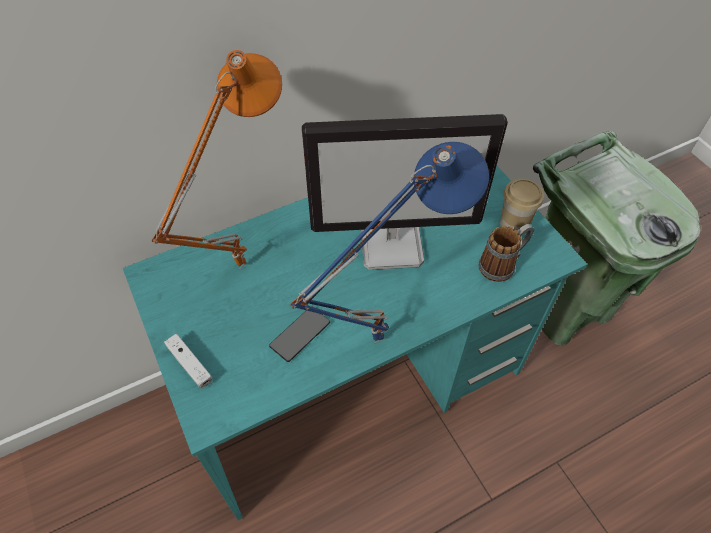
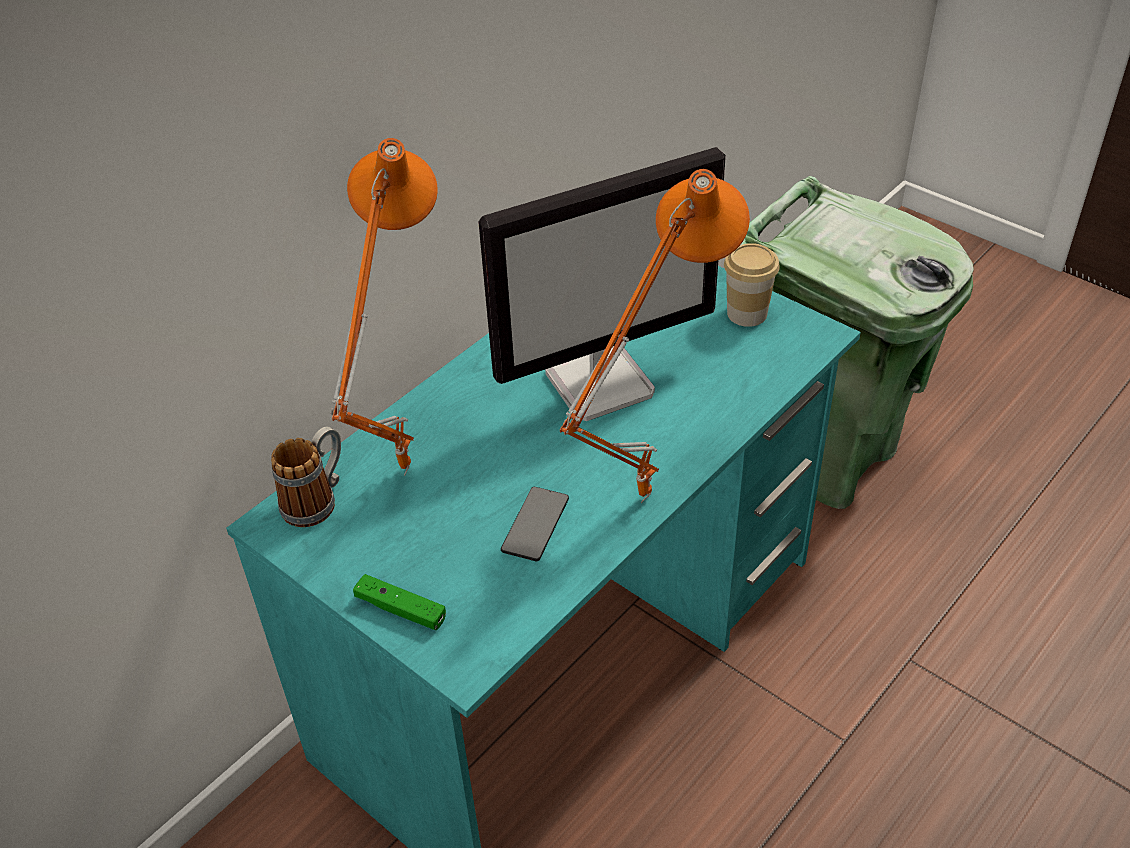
camera: 20 degrees left, 10 degrees down
(190, 364) = (401, 609): white game controller -> green game controller
(377, 337) = (640, 495): blue table lamp -> orange table lamp
(502, 264) = (757, 363): mug -> mug (317, 500)

